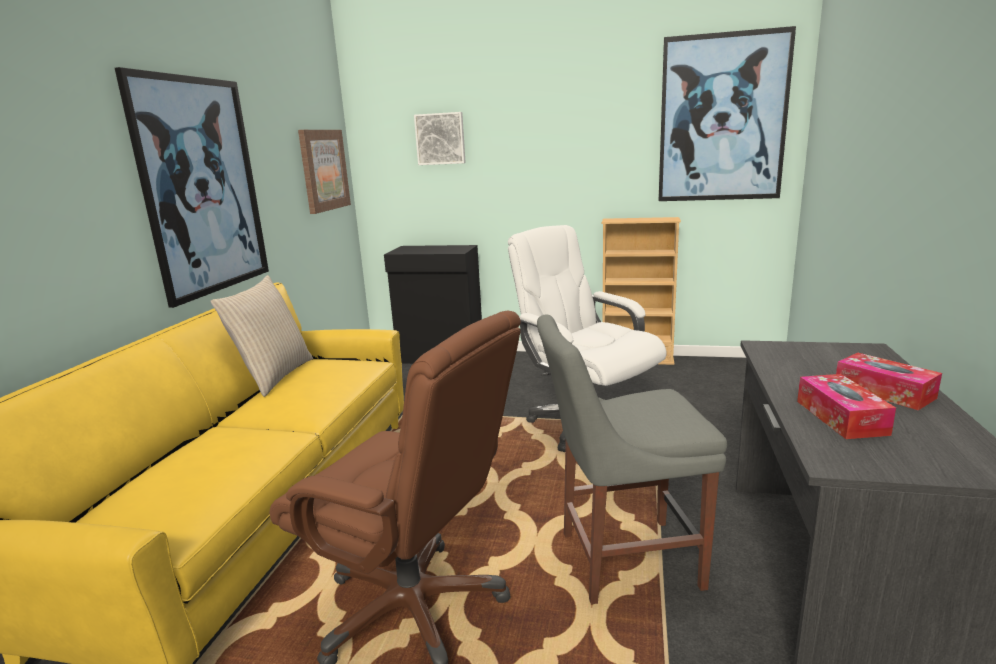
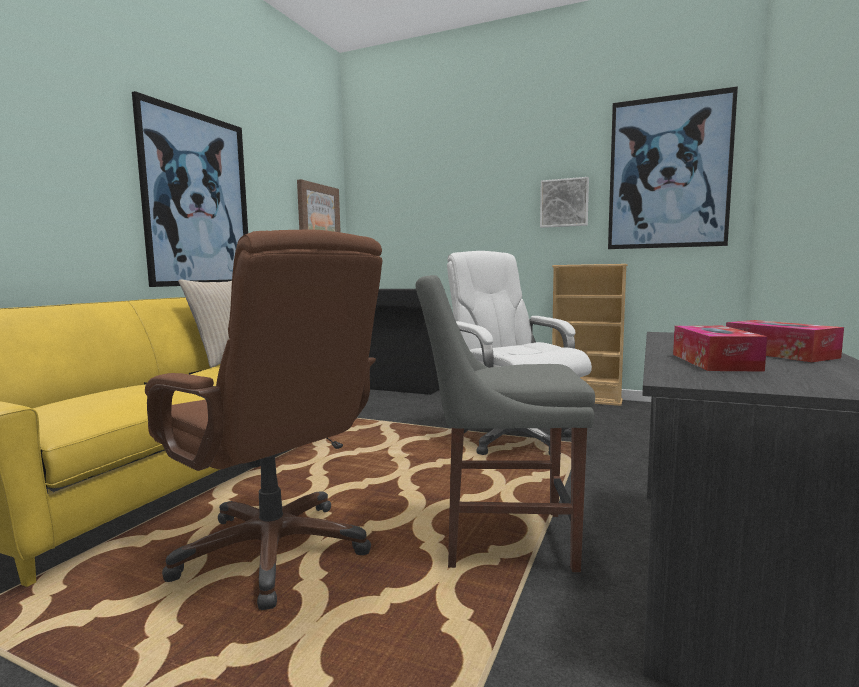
camera: 10 degrees right, 10 degrees down
(440, 139) = (418, 197): picture -> picture (564, 203)

